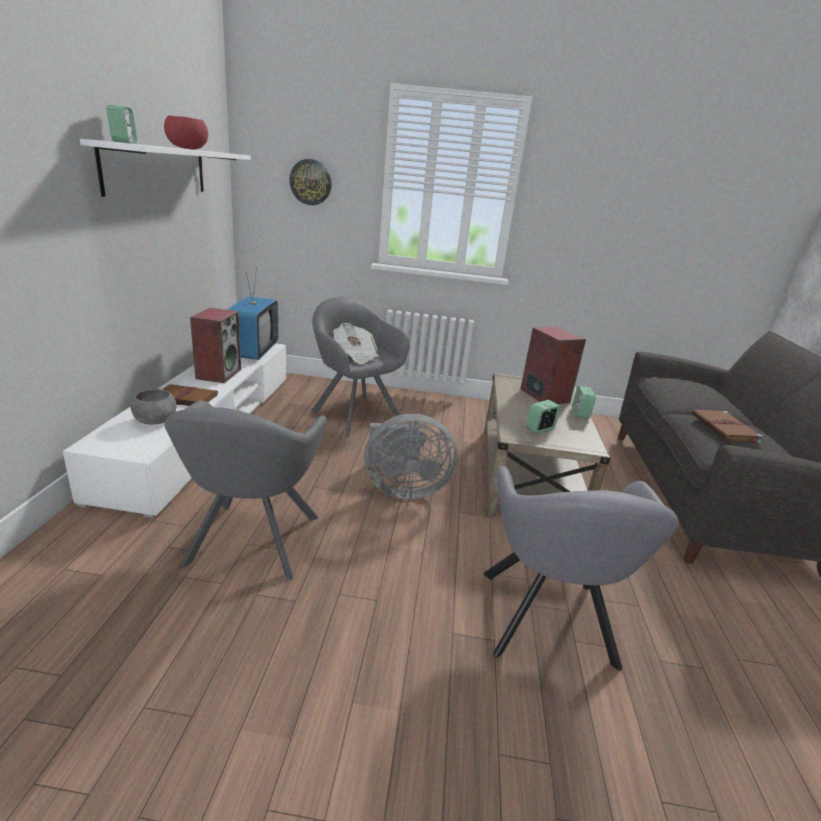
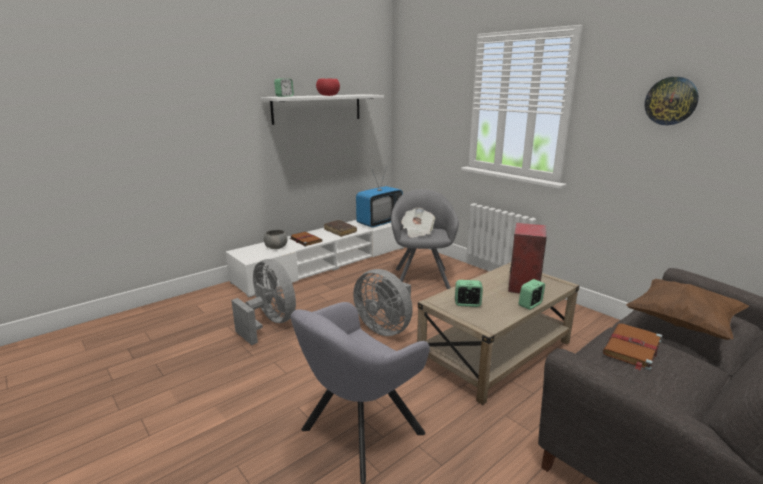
camera: 45 degrees right, 5 degrees down
(218, 374) = (340, 231): speaker -> brown book
(251, 544) = (269, 323): grey armchair -> grey fan
(311, 182) = (430, 109): wall clock -> wall clock (671, 101)
(703, 398) = (682, 323): none -> brown pillow

